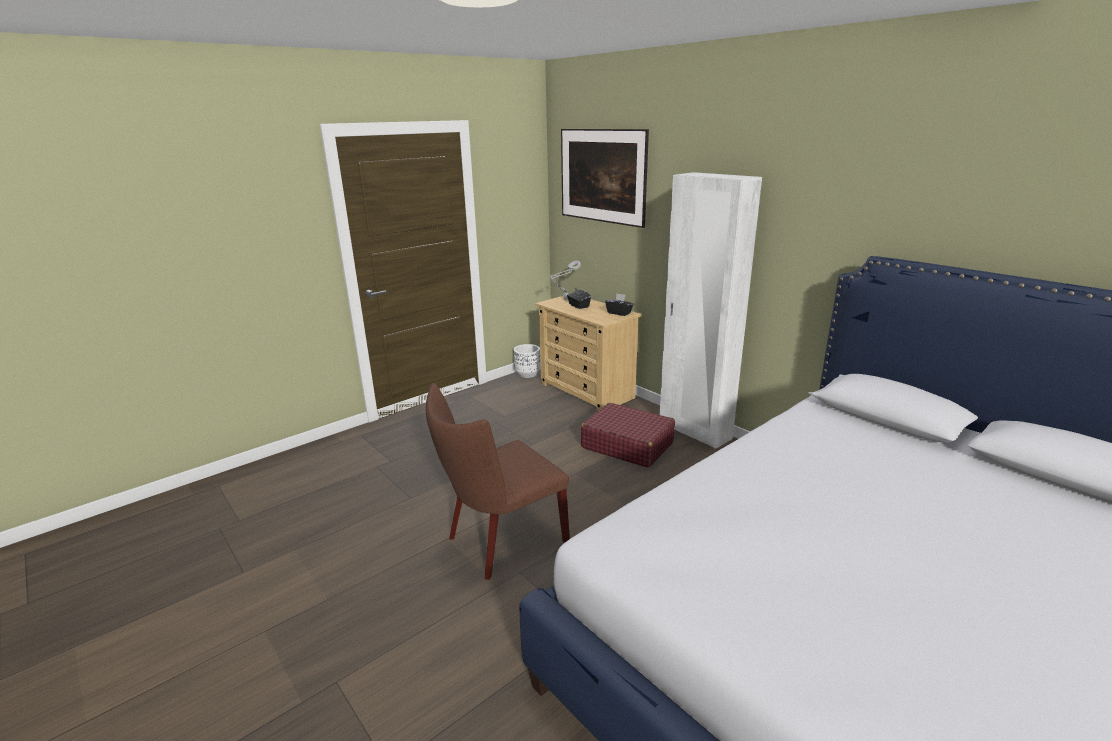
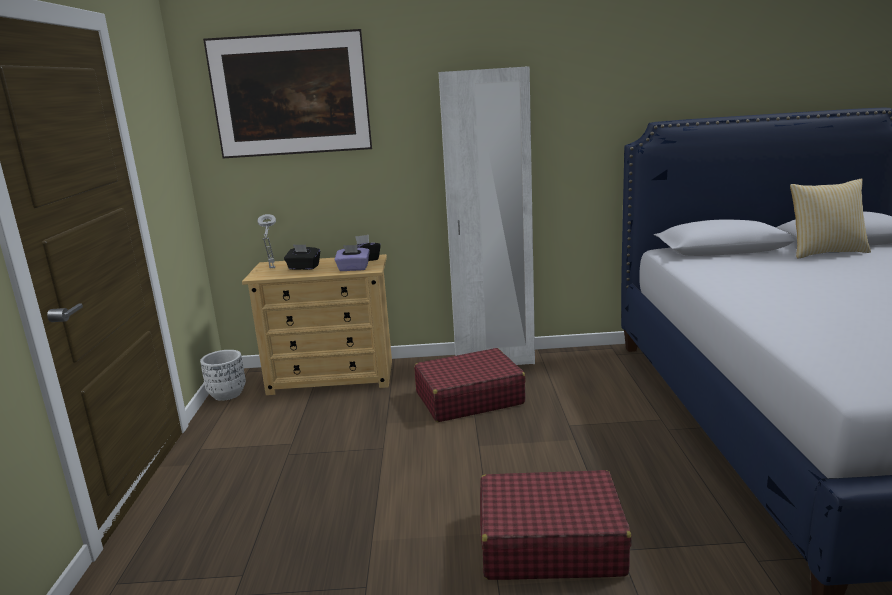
camera: 50 degrees left, 5 degrees down
(500, 542) = (549, 542): brown chair -> red suitcase
(596, 317) = (353, 269): none -> purple tissue box
(985, 470) = (825, 252): none -> pillow

